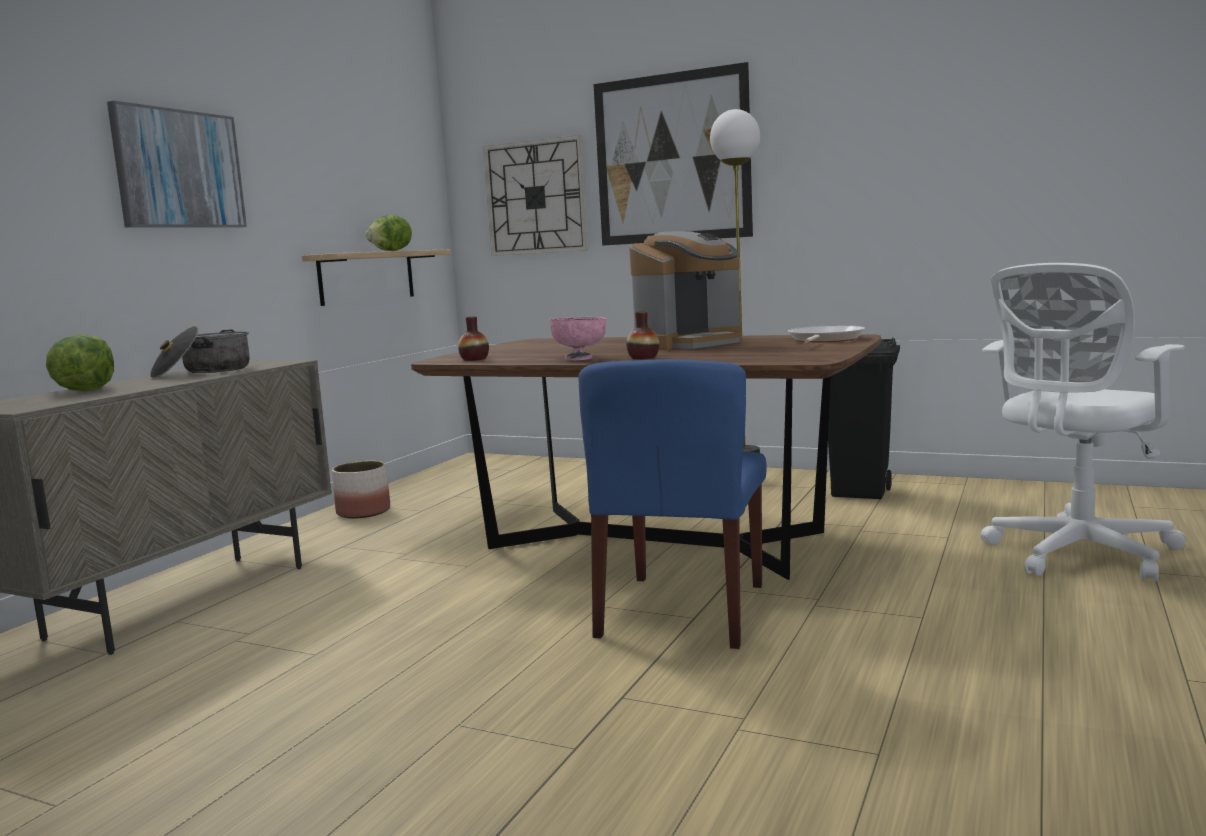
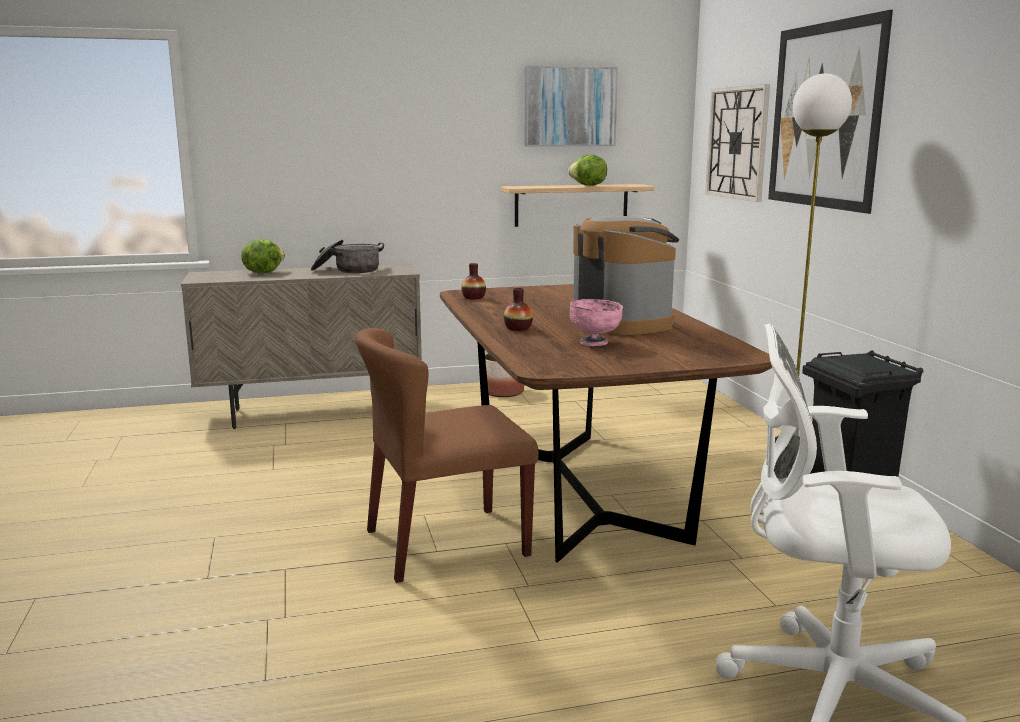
camera: 50 degrees right, 5 degrees up
(178, 169) = (392, 125): picture -> picture (570, 107)
(579, 358) = (499, 316): pink bowl -> pink bowl (595, 343)
(683, 610) = (445, 543): blue chair -> brown chair
(689, 344) = (623, 323): coffee machine -> coffee machine turned 135 degrees counterclockwise
(824, 340) = (700, 352): frying pan -> none

